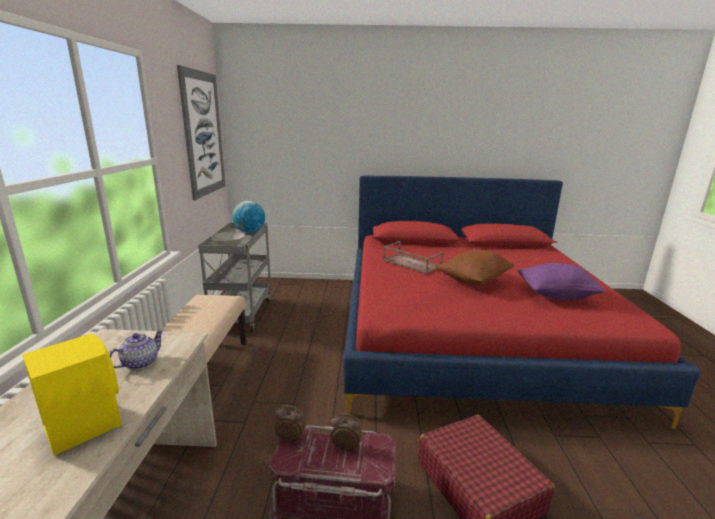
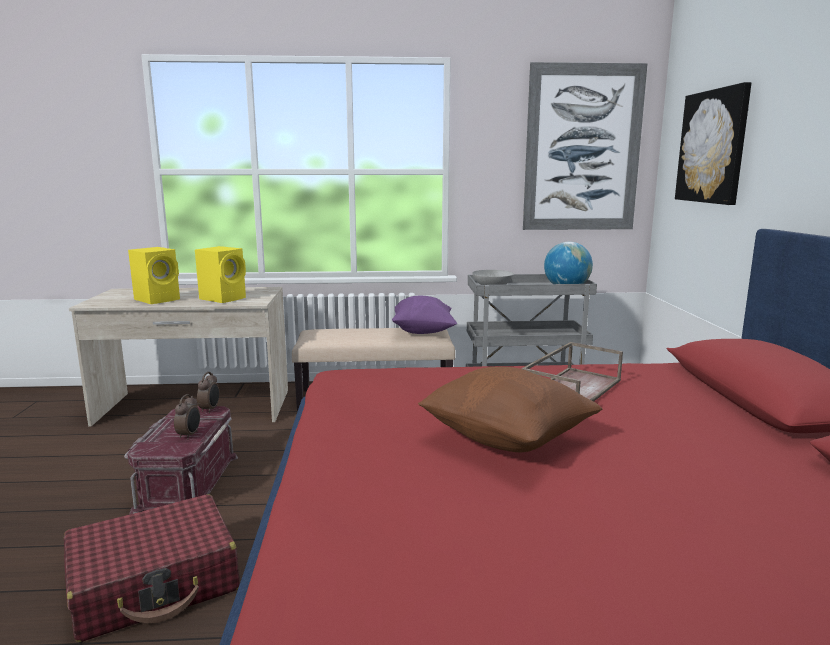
camera: 85 degrees right, 5 degrees down
(139, 363) = (224, 298): teapot -> yellow speaker
(289, 134) = (712, 147): none -> picture
(555, 295) = (469, 545): purple pillow -> purple pillow (423, 332)

